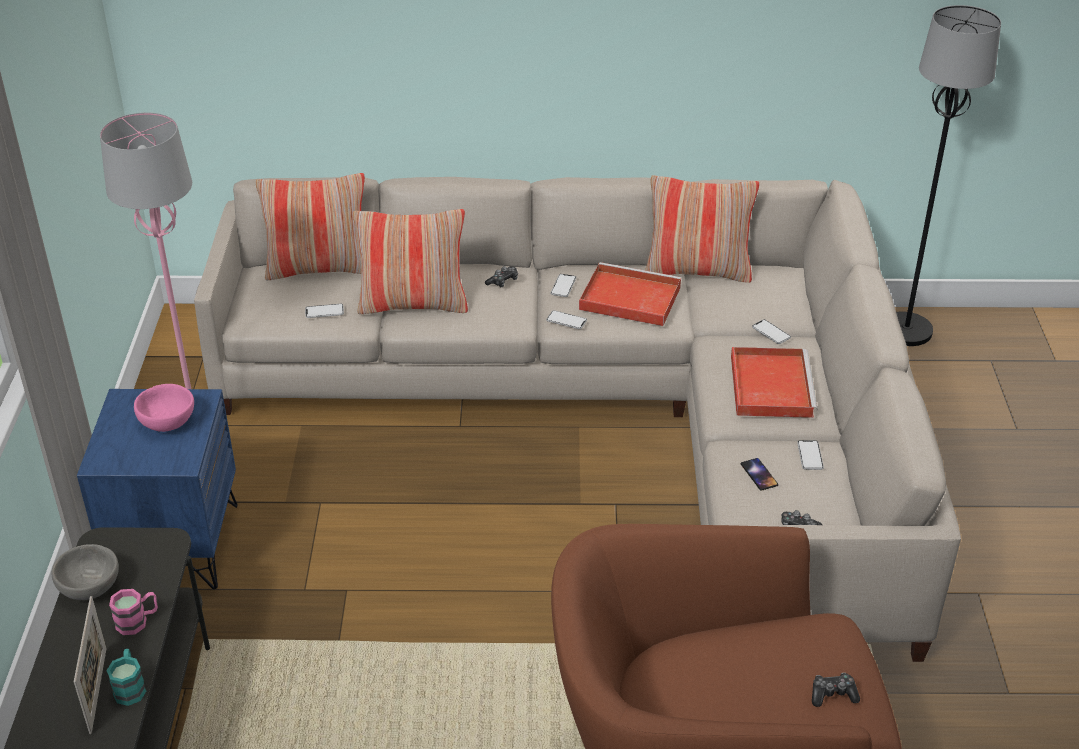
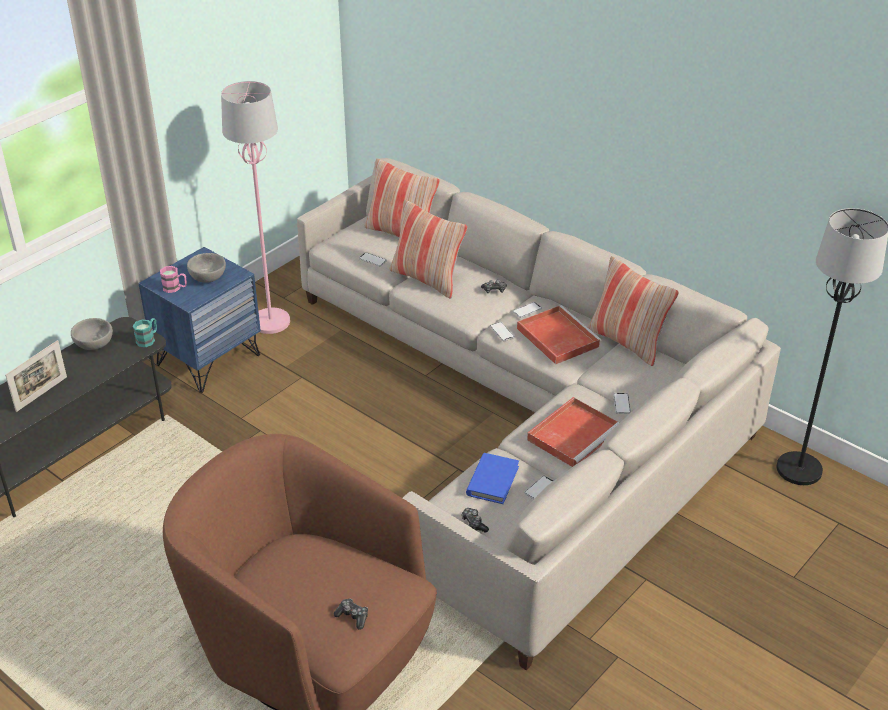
camera: 40 degrees right, 0 degrees up
(130, 686) = (55, 400): turquoise mug -> turquoise mug (148, 339)
(138, 621) = (94, 372): pink mug -> pink mug (175, 288)
(166, 423) = (207, 278): pink bowl -> grey bowl
(759, 474) = (492, 481): phone -> blue book

